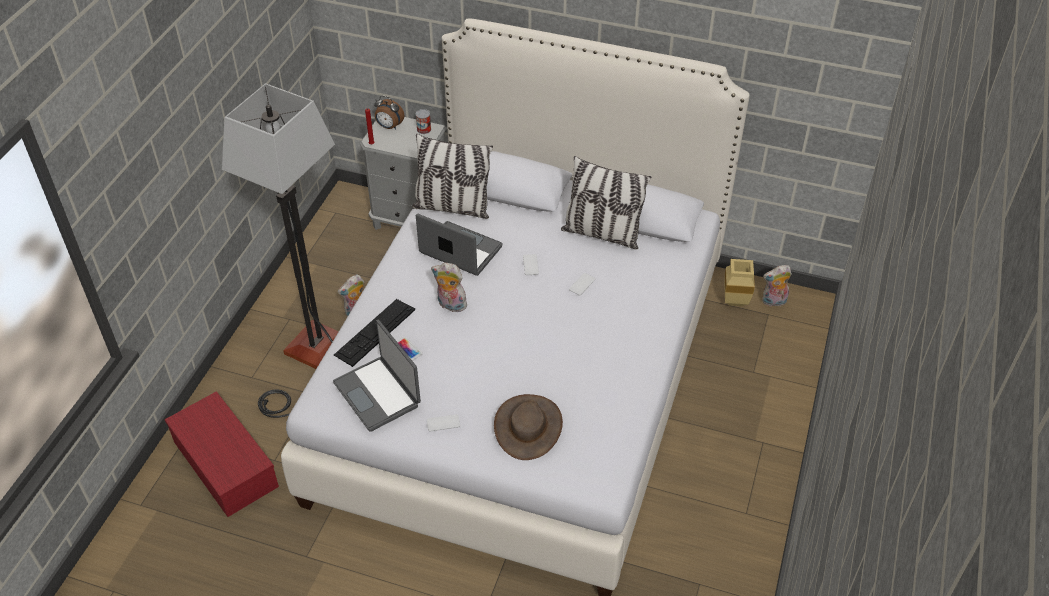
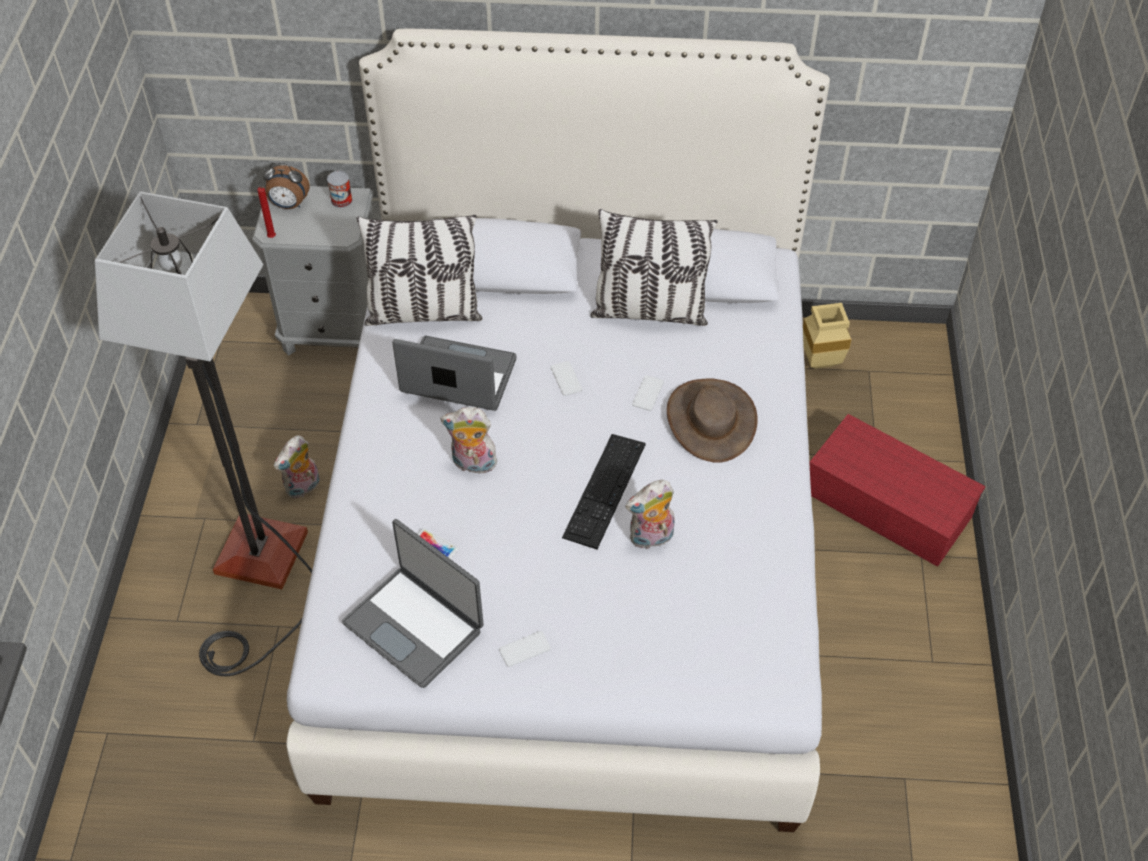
camera: 15 degrees left, 5 degrees up
(227, 464) = (184, 765): red storage box -> red storage box (890, 504)
(375, 332) = (376, 529): keyboard -> keyboard (604, 490)
(528, 427) = (648, 627): brown hat -> brown hat (711, 420)
(773, 302) = (870, 352): plush toy -> plush toy (651, 538)

